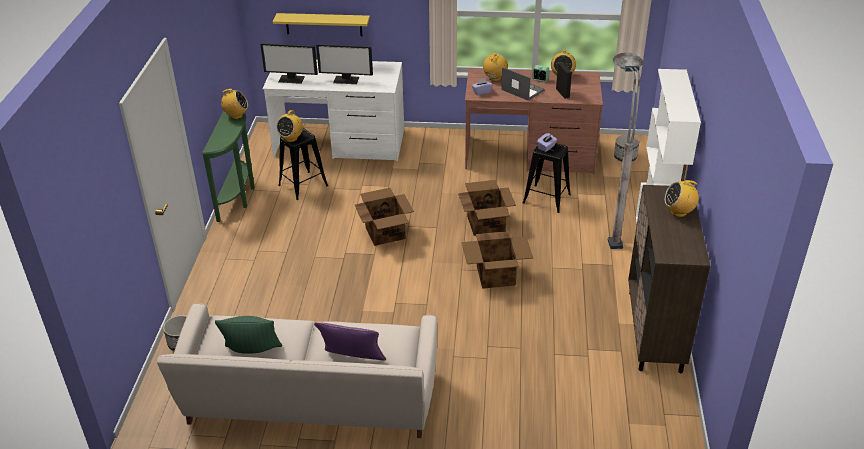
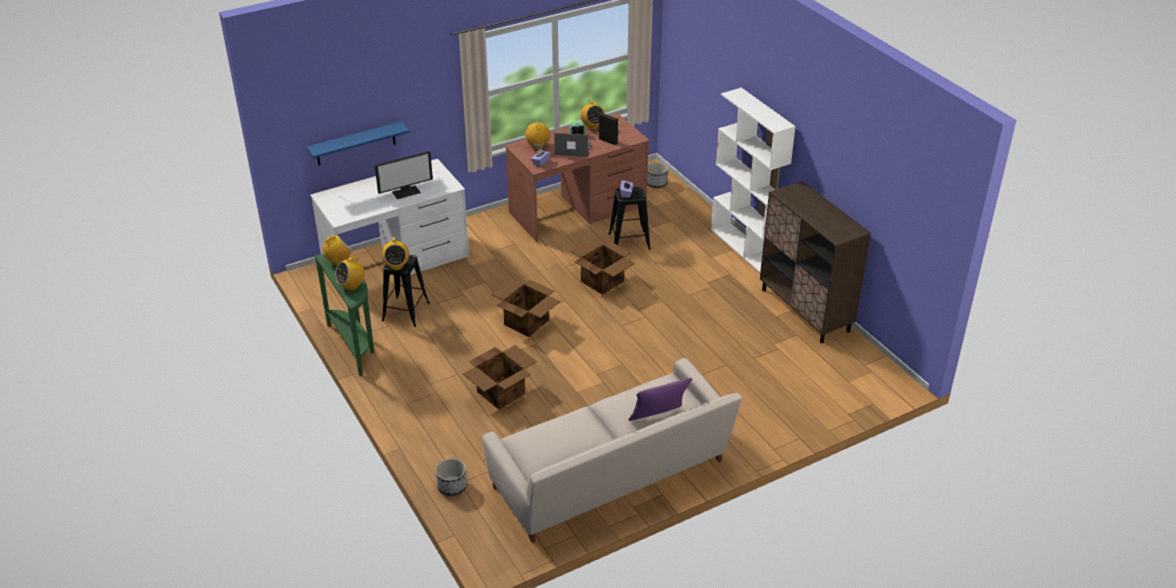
camera: 35 degrees left, 0 degrees up
(252, 351) = (572, 448): green pillow -> none
(292, 79) = (352, 209): monitor -> none
(323, 24) = (355, 144): yellow shelf -> blue shelf
(496, 275) = (653, 319): cardboard box -> cardboard box (502, 393)
(609, 226) = (699, 245): grey floor lamp -> none
(679, 212) = (813, 202): radio -> radio (351, 286)

